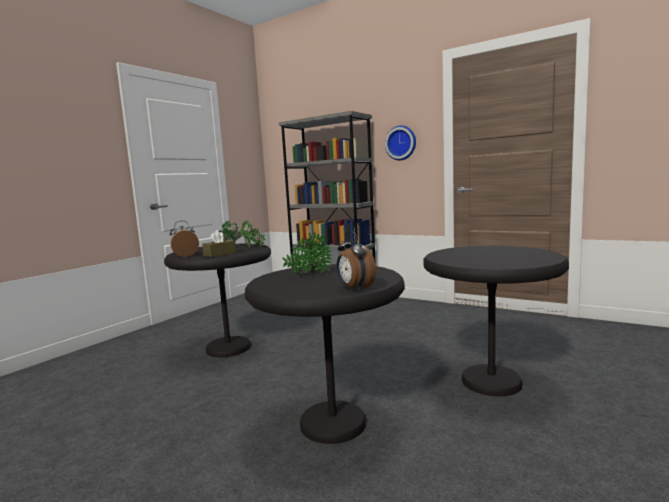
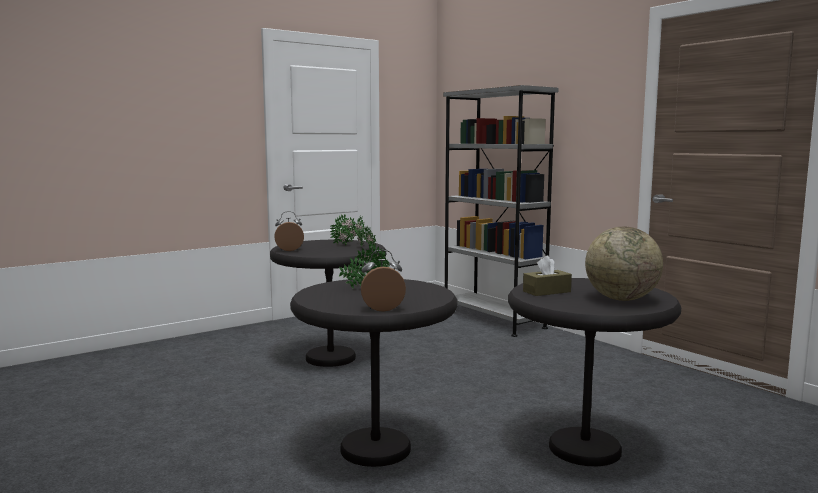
camera: 20 degrees right, 0 degrees up
(220, 254) = (323, 252): brown tissue box -> brown tissue box (546, 291)
(355, 289) = (382, 308): alarm clock -> alarm clock turned 90 degrees clockwise
(401, 143) = (592, 127): wall clock -> none
(520, 256) = (621, 299): none -> globe

